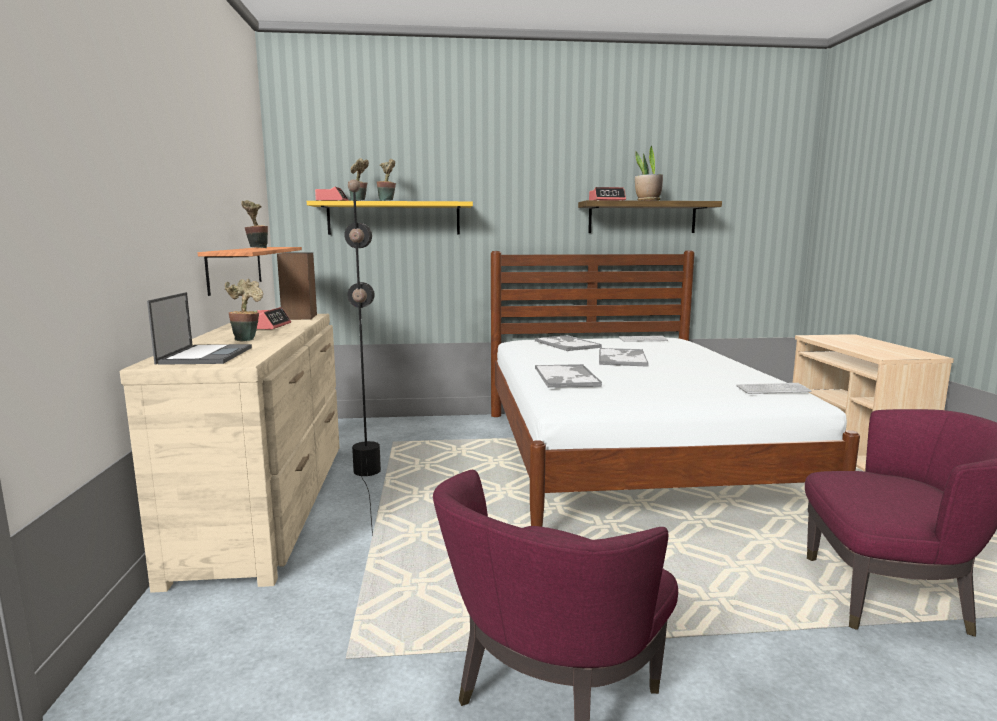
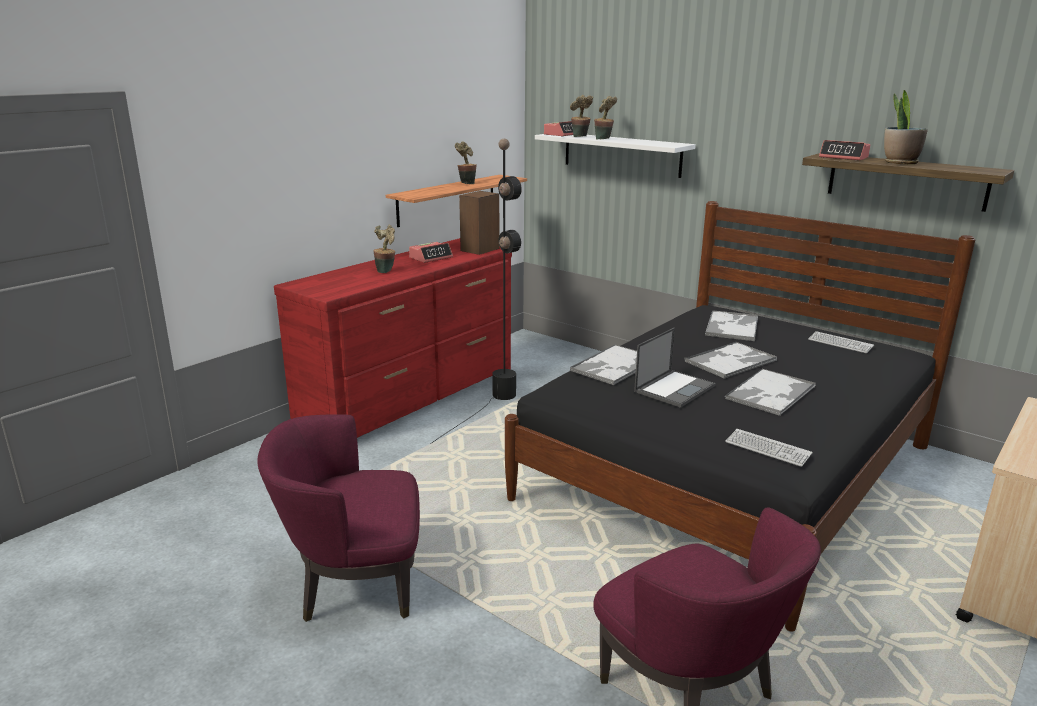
camera: 45 degrees right, 10 degrees up
(206, 355) = (330, 283): laptop -> laptop (675, 388)
(268, 504) = (411, 396): beige dresser -> red dresser
(394, 218) = (621, 154): yellow shelf -> white shelf
(627, 459) = (729, 471): white bed -> black bed
(690, 366) = (770, 393): none -> tray

